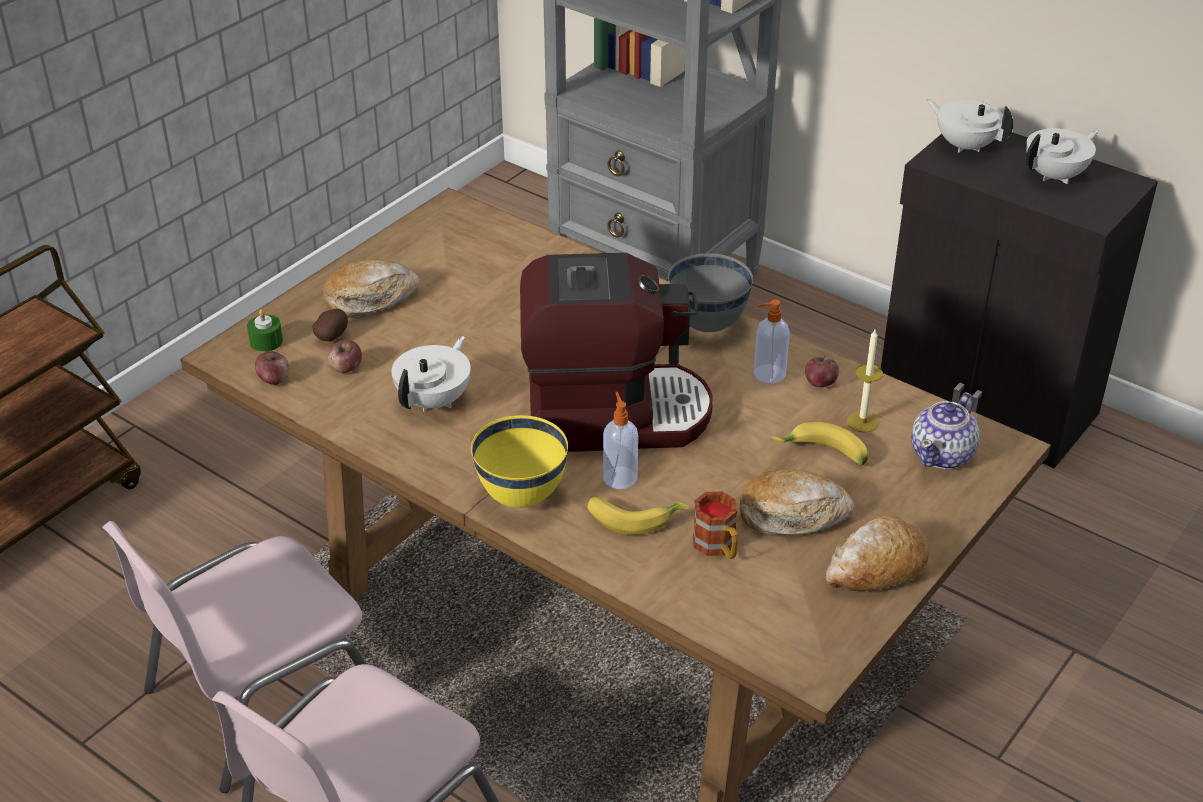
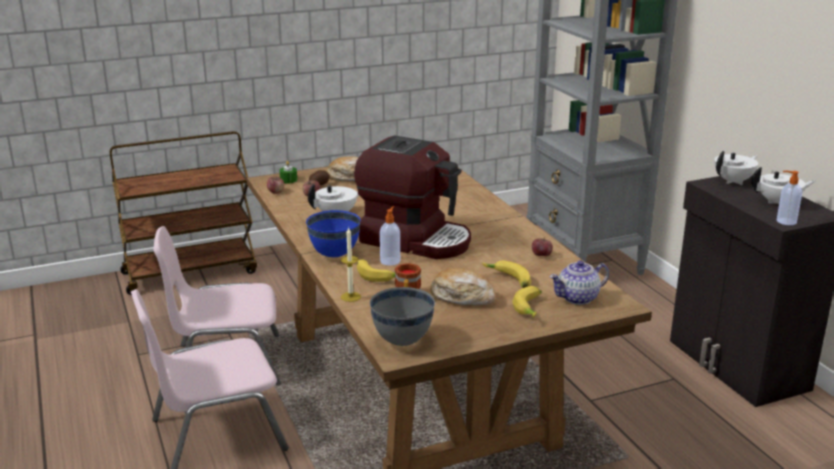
camera: 30 degrees right, 15 degrees down
(522, 496) = (335, 255): yellow bowl -> blue bowl
(707, 325) = (506, 221): grey bowl -> grey bowl (402, 341)
(768, 374) = (516, 245): soap dispenser -> soap dispenser (785, 221)
(862, 422) = (546, 275): candle -> candle (350, 297)
(876, 568) = (482, 328): bread -> none
(902, 501) = (531, 308): none -> banana
(965, 145) = (734, 181): white teapot -> white teapot turned 75 degrees clockwise

